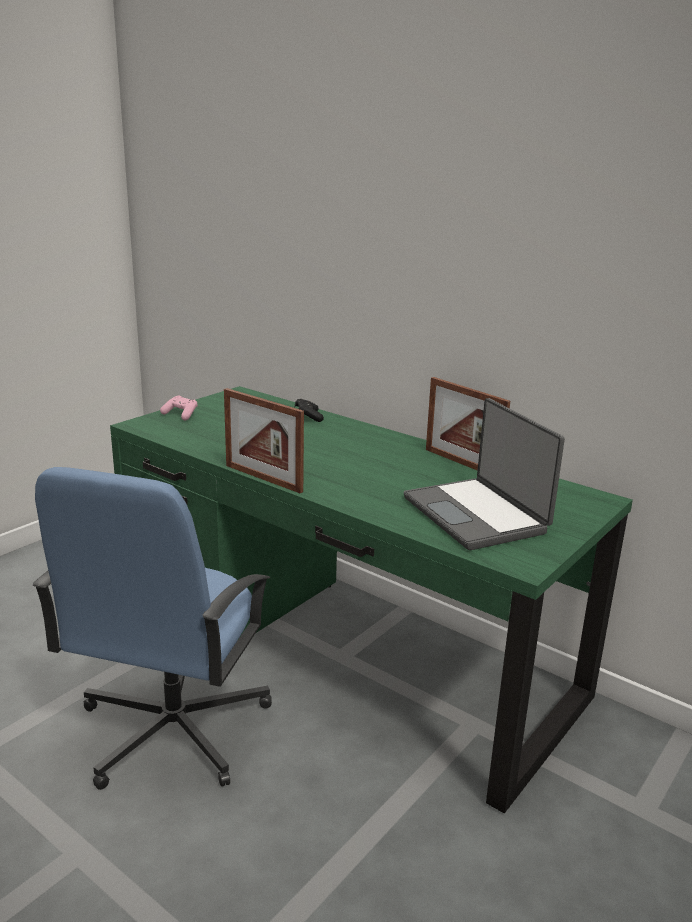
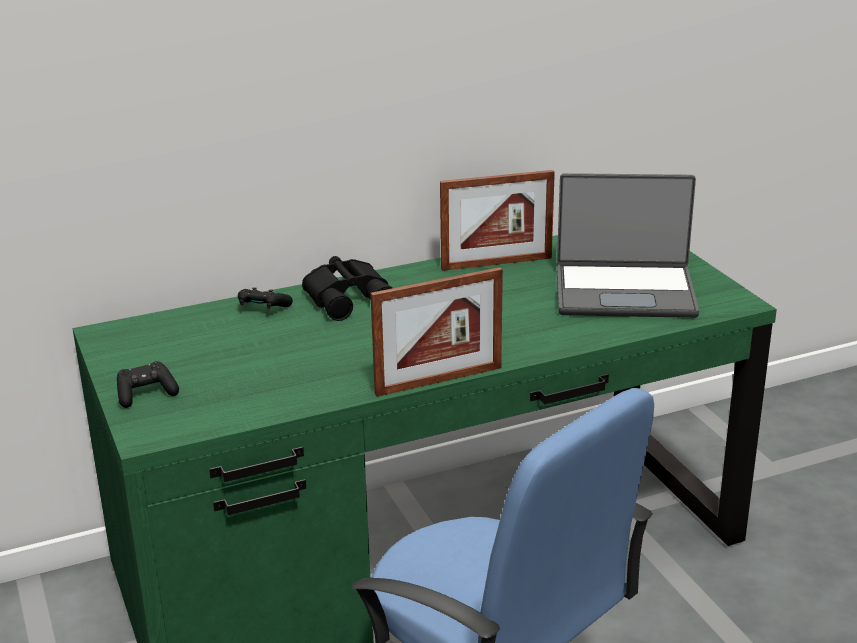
camera: 60 degrees left, 5 degrees up
(181, 415) = (146, 394): pink game controller -> black game controller
(350, 433) = (350, 297): none -> black binoculars

